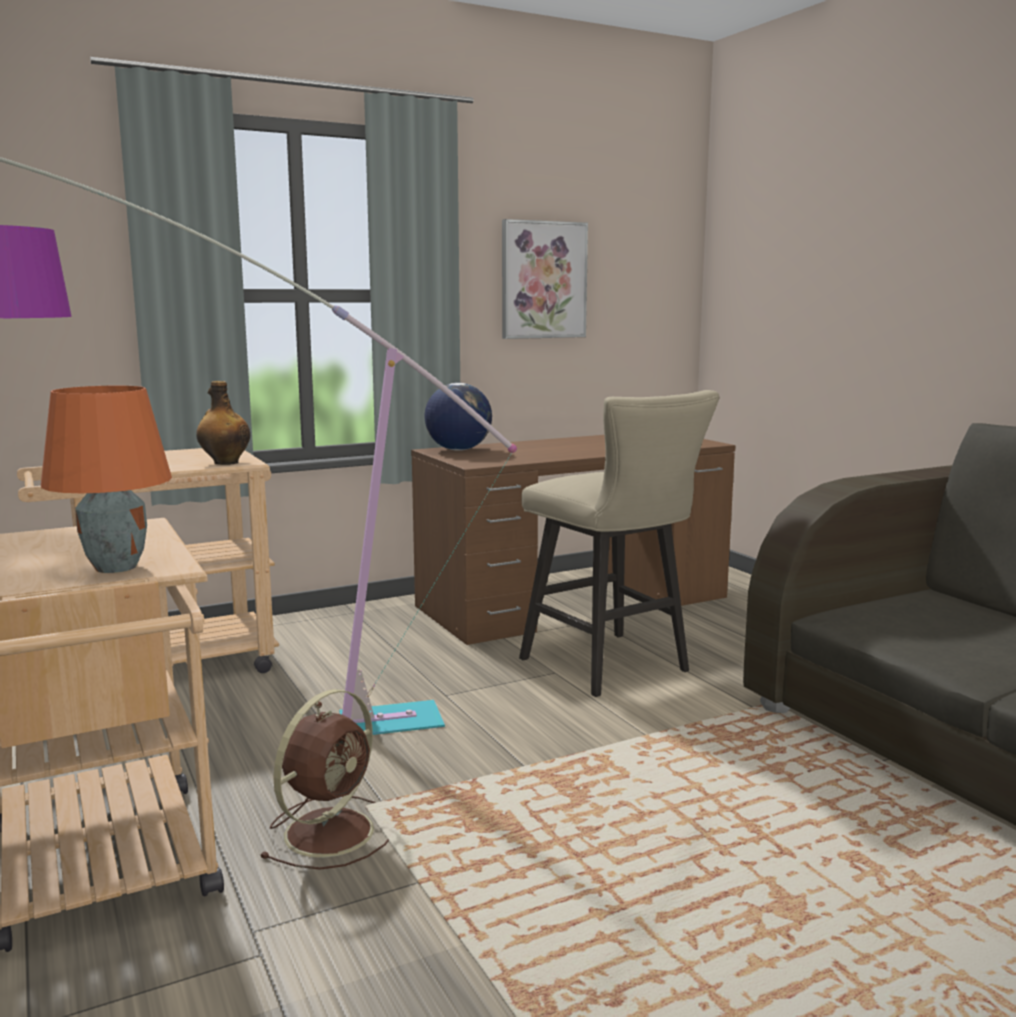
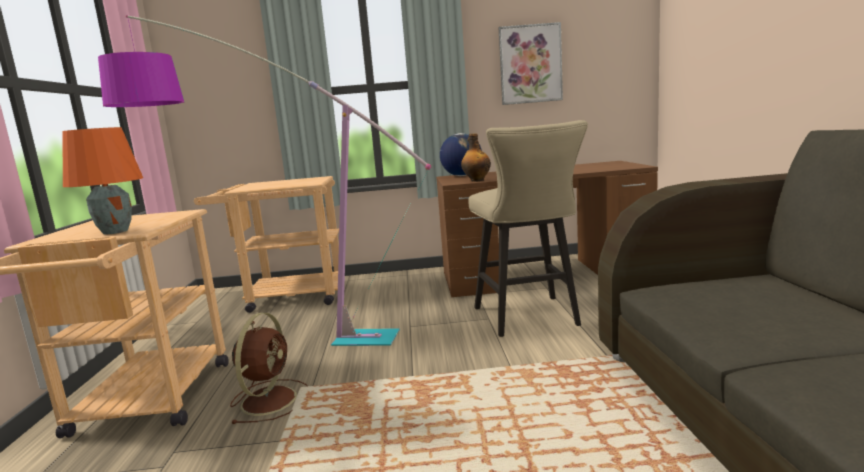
camera: 25 degrees right, 0 degrees up
(225, 462) = (302, 183): bottle -> bottle (476, 180)
(332, 830) = (270, 399): brown fan -> brown fan turned 45 degrees counterclockwise

